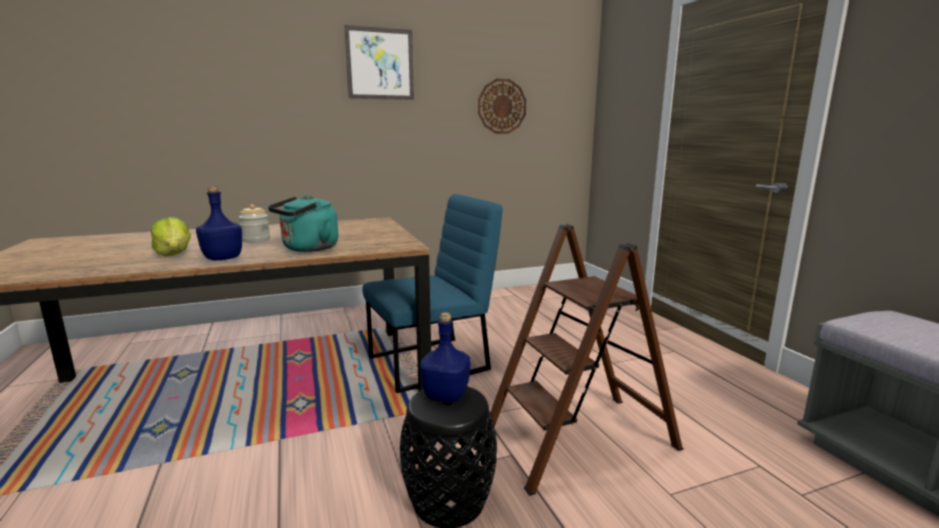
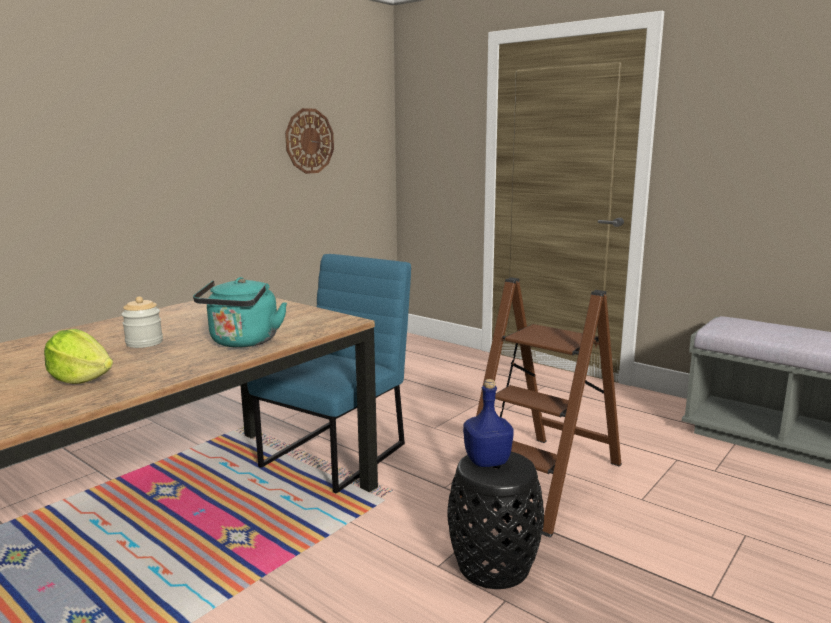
camera: 30 degrees left, 0 degrees up
(223, 258) = (165, 371): blue bottle -> none
(380, 64) = (173, 91): picture -> none

